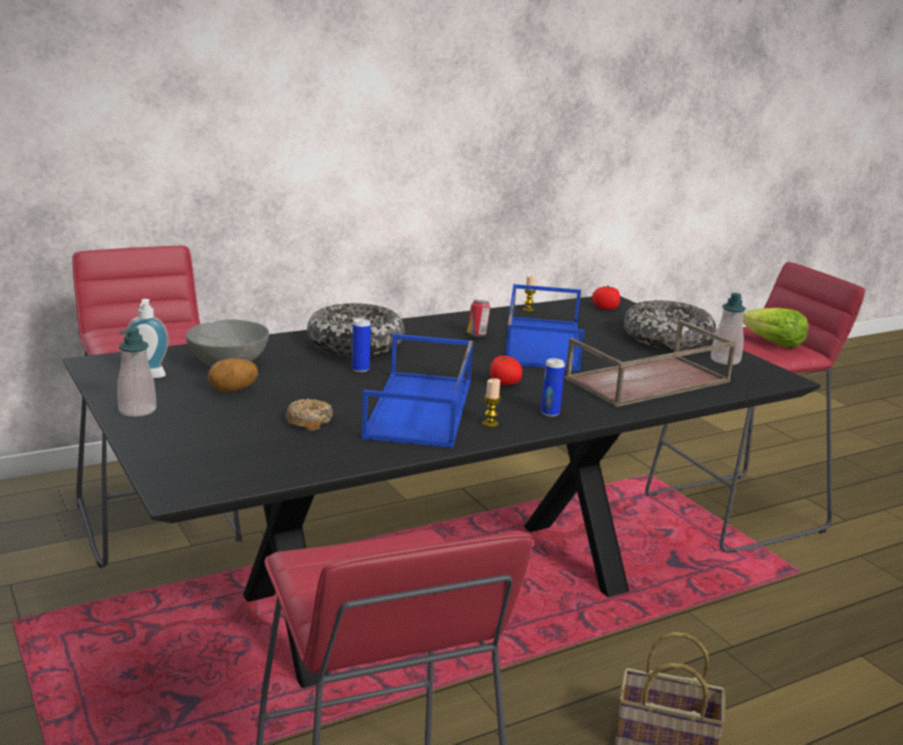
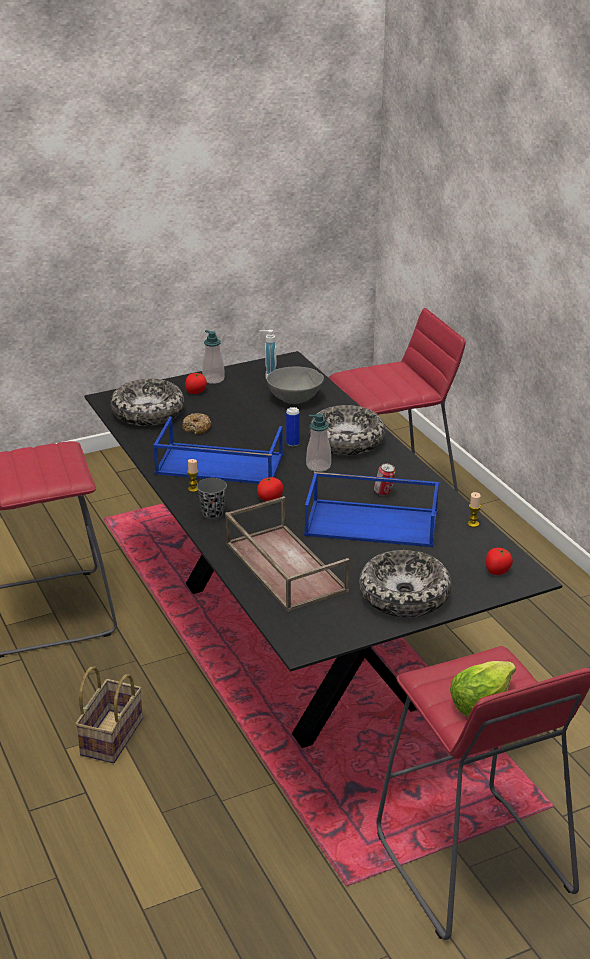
camera: 95 degrees right, 10 degrees up
(178, 422) = (195, 391): none -> tomato
(233, 390) = (247, 403): potato -> none
(247, 456) = (147, 413): none -> bowl
(550, 413) = (212, 513): can -> grey cup
(725, 360) = (347, 620): soap dispenser -> soap dispenser (318, 466)

